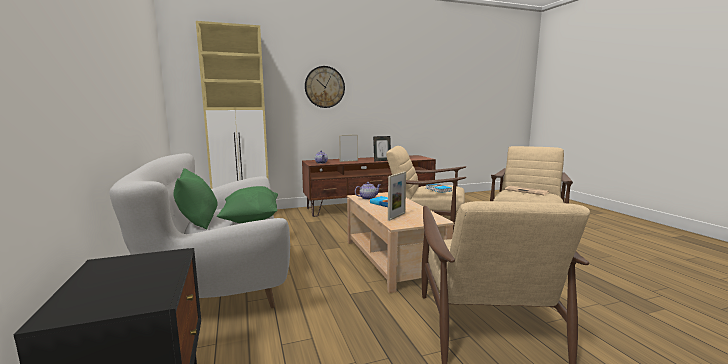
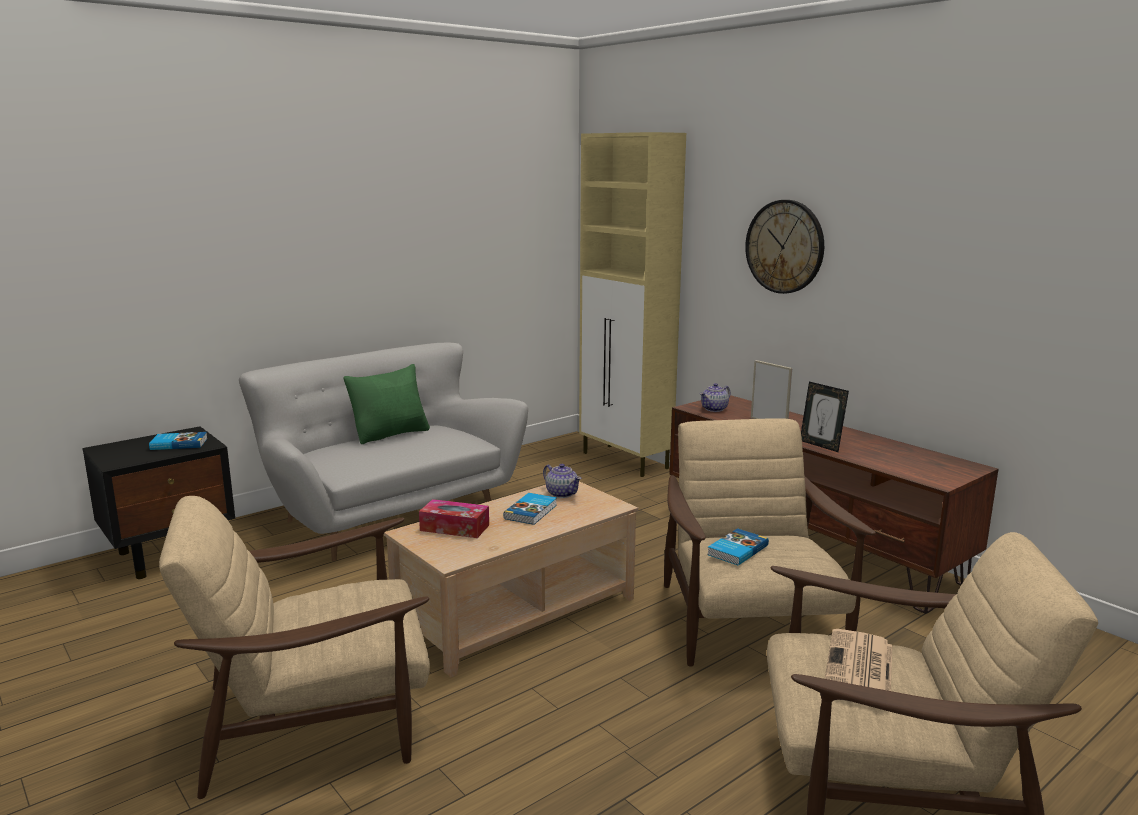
camera: 70 degrees right, 5 degrees up
(140, 267) = (179, 444): none -> book
(251, 219) = (408, 453): green pillow -> none
(396, 216) = (454, 528): picture frame -> tissue box

